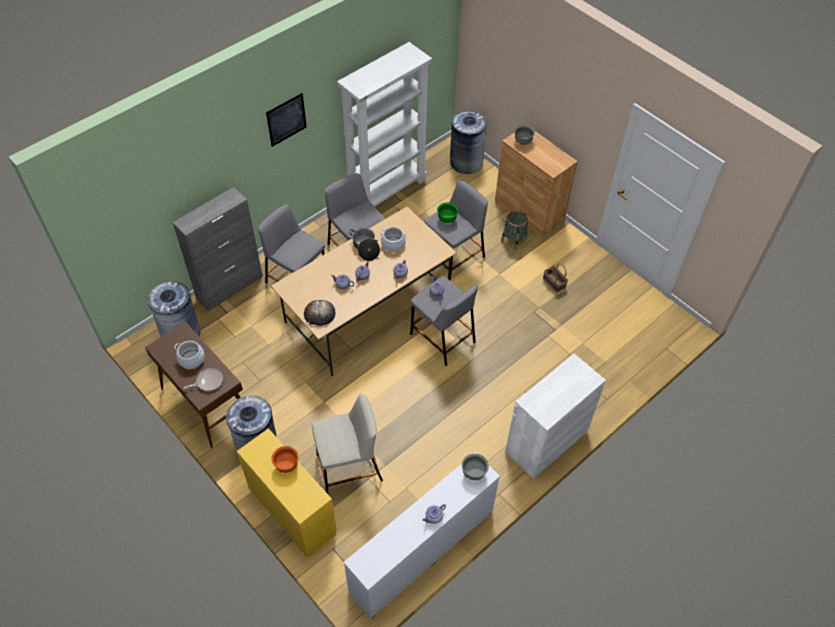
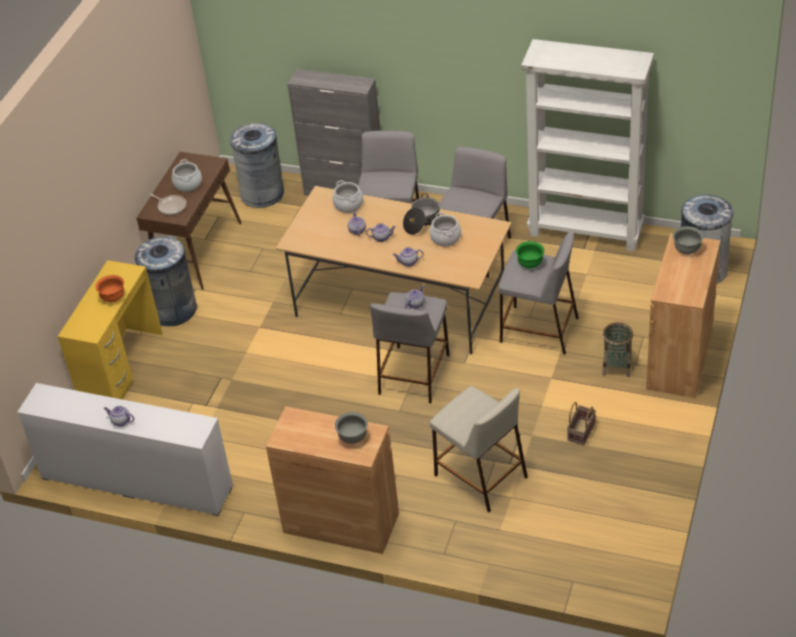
camera: 65 degrees right, 10 degrees down
(286, 119) = (458, 44): picture -> none
(310, 277) = (348, 205): none -> cooking pot
(319, 314) = (306, 233): bread -> none
(348, 468) = (195, 382): beige stool -> beige stool (479, 476)
(474, 473) = (192, 427): grey bowl -> grey bowl (353, 438)
(546, 441) = (341, 523): white cabinet -> brown cabinet

